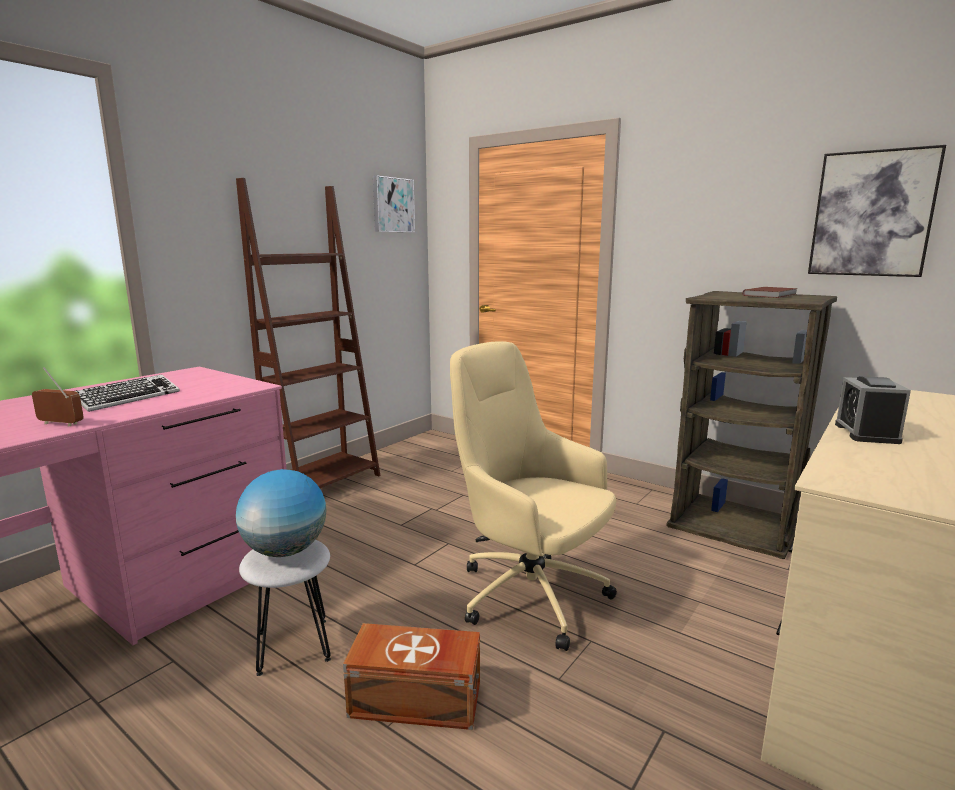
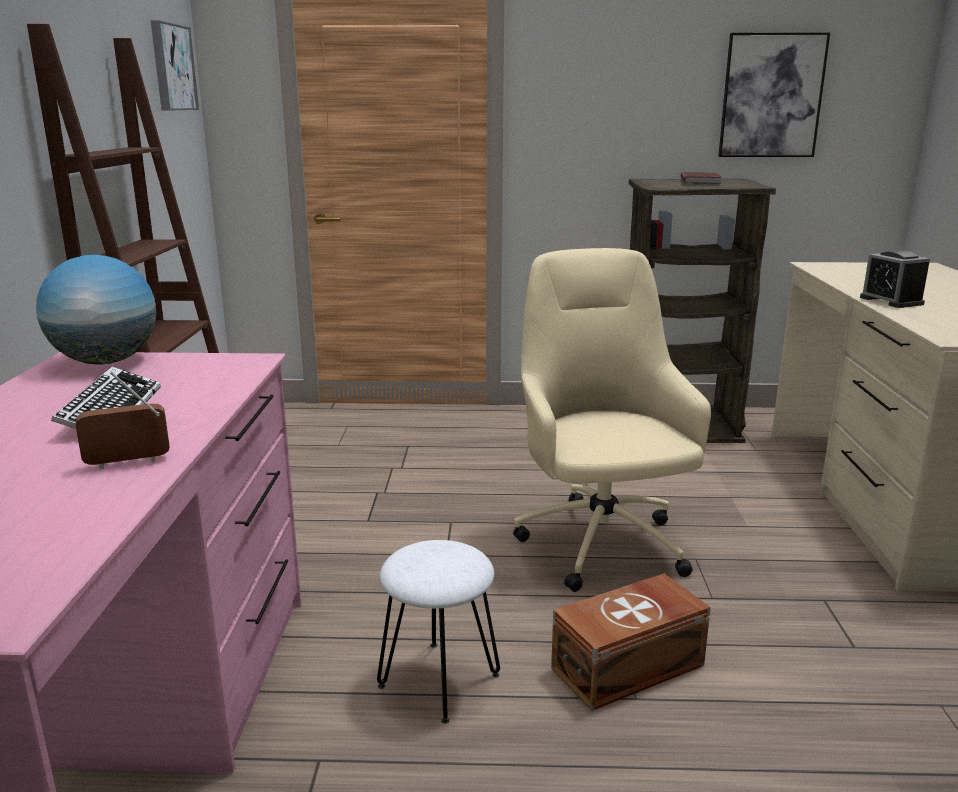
camera: 35 degrees left, 5 degrees up
(285, 551) = (436, 560): globe -> globe (106, 362)
(530, 597) = (600, 543): beige office chair -> beige office chair turned 75 degrees clockwise

